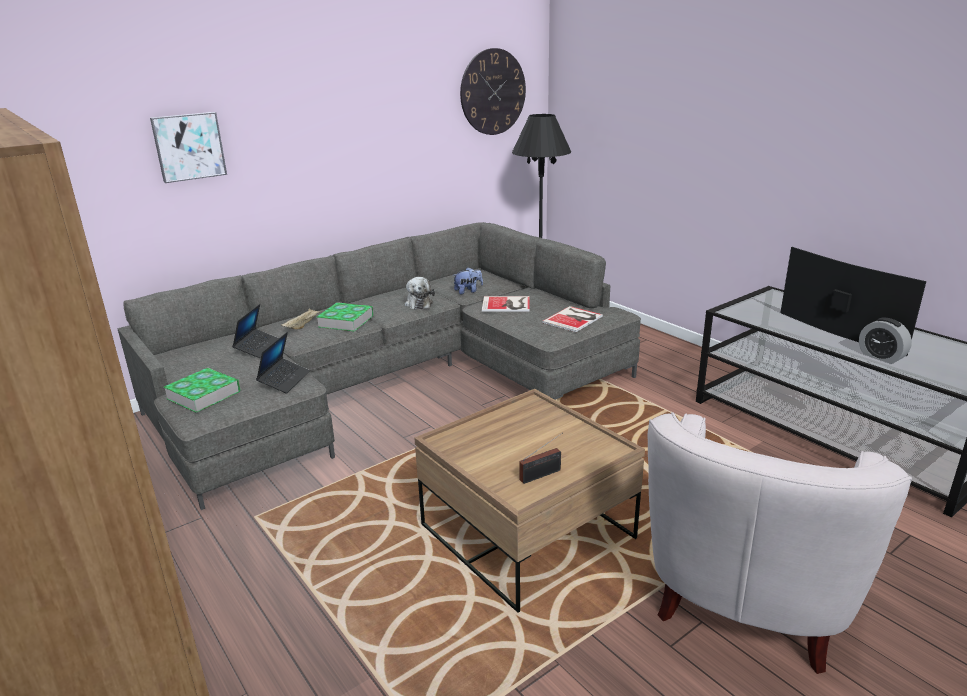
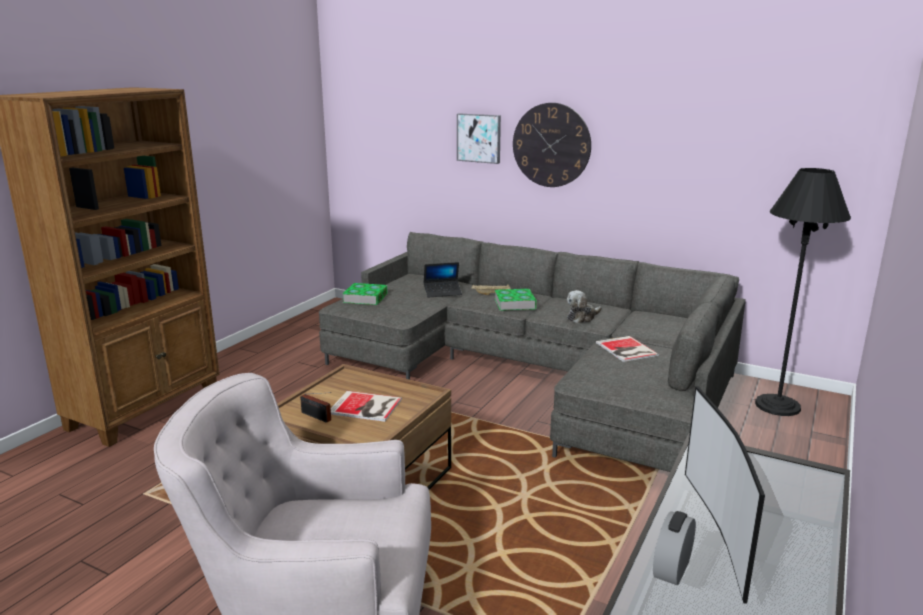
camera: 65 degrees right, 5 degrees down
(284, 380) = (402, 311): laptop -> none
(468, 291) = (638, 329): plush toy -> none
(493, 92) = (800, 136): wall clock -> wall clock (551, 145)
(574, 319) = (630, 384): book -> book (366, 407)
(836, 334) = (719, 530): television -> television turned 150 degrees clockwise

